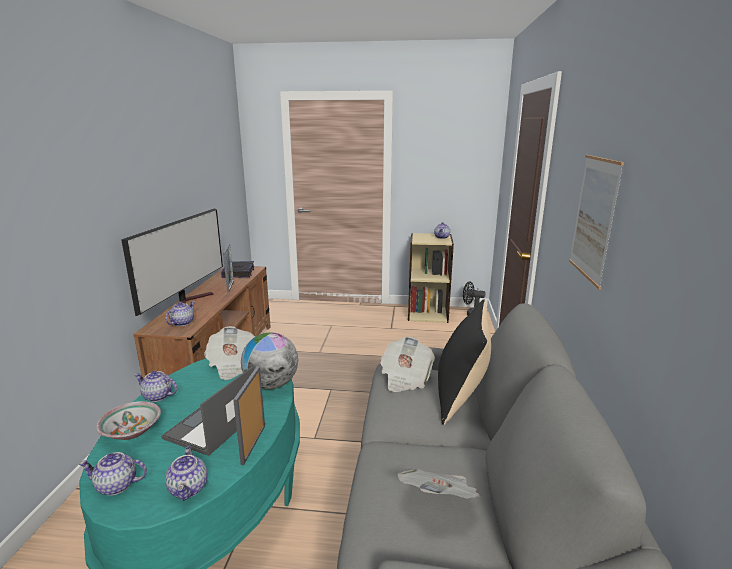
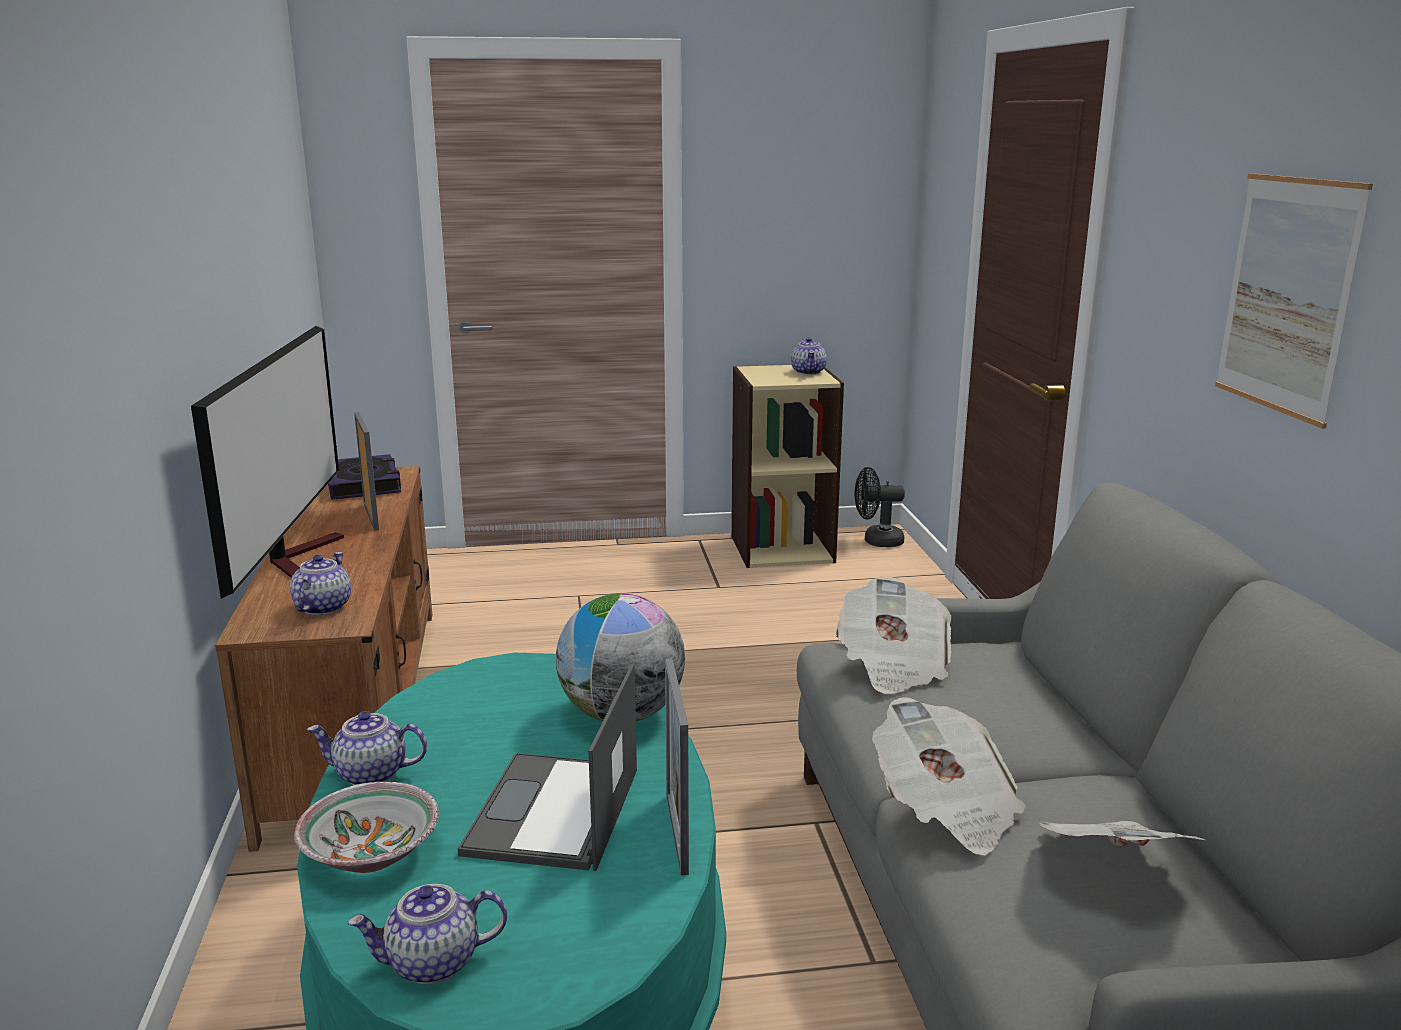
camera: 15 degrees left, 0 degrees up
(189, 488) = (606, 938): teapot -> none
(232, 365) = (498, 687): newspaper -> newspaper (946, 809)
(461, 395) = (1022, 684): black pillow -> none

